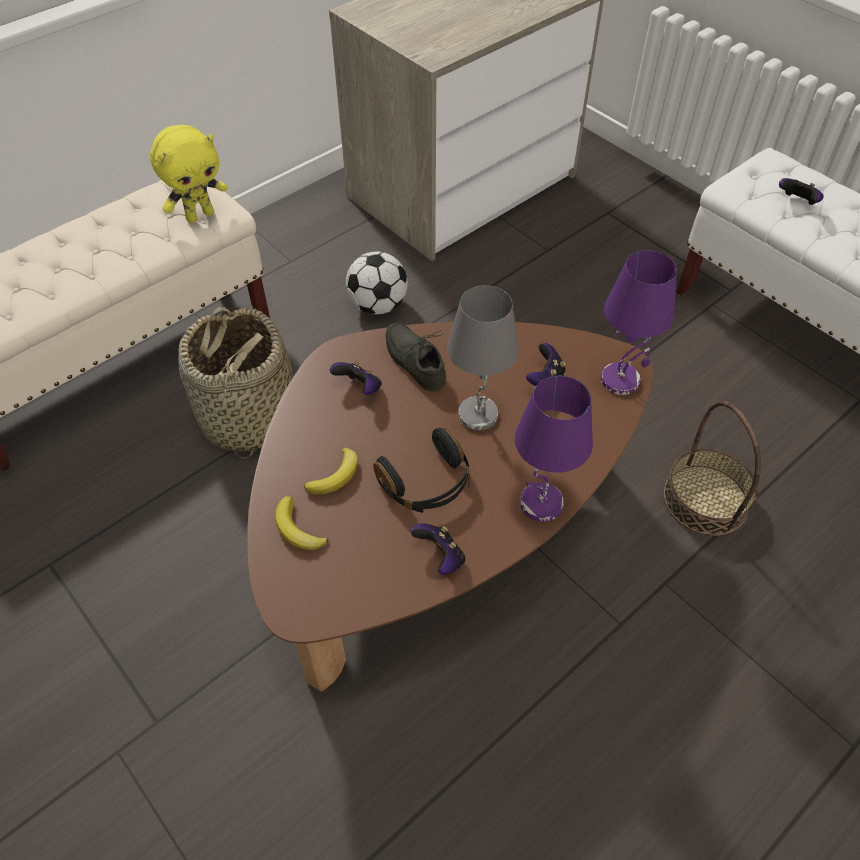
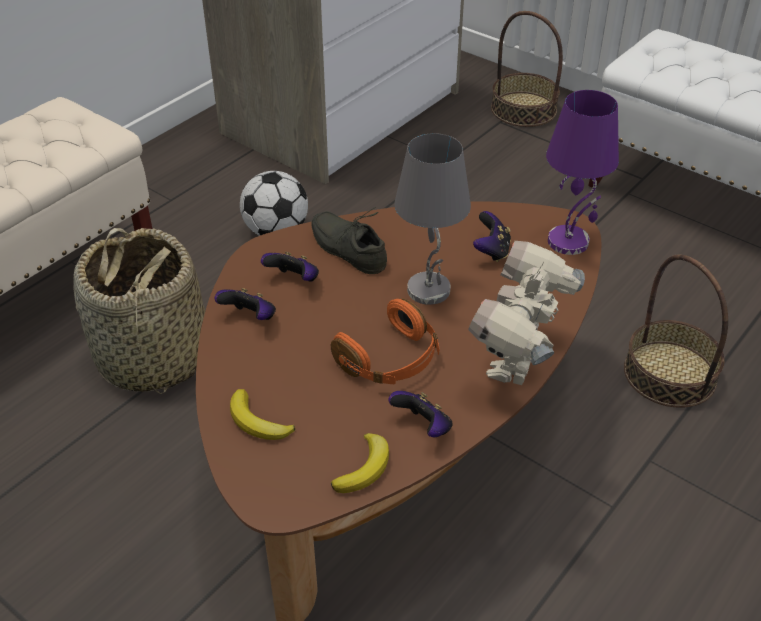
camera: 10 degrees left, 10 degrees down
(200, 215) = (80, 139): yellow plush toy -> none
(335, 476) = (288, 365): banana -> banana (364, 468)
(427, 483) = (390, 360): black headphones -> orange headphones
(540, 504) = (517, 364): purple table lamp -> toy robot
(633, 201) = (523, 109): none -> basket
(797, 202) = (698, 70): game controller -> game controller (250, 318)

